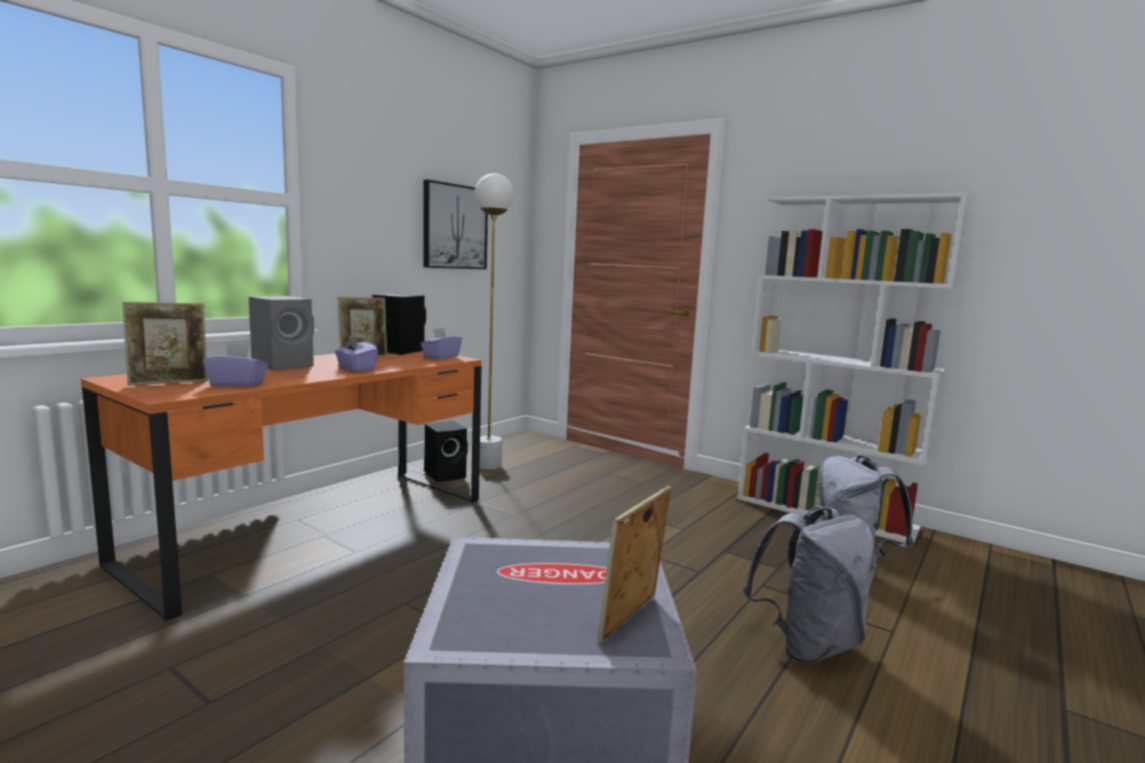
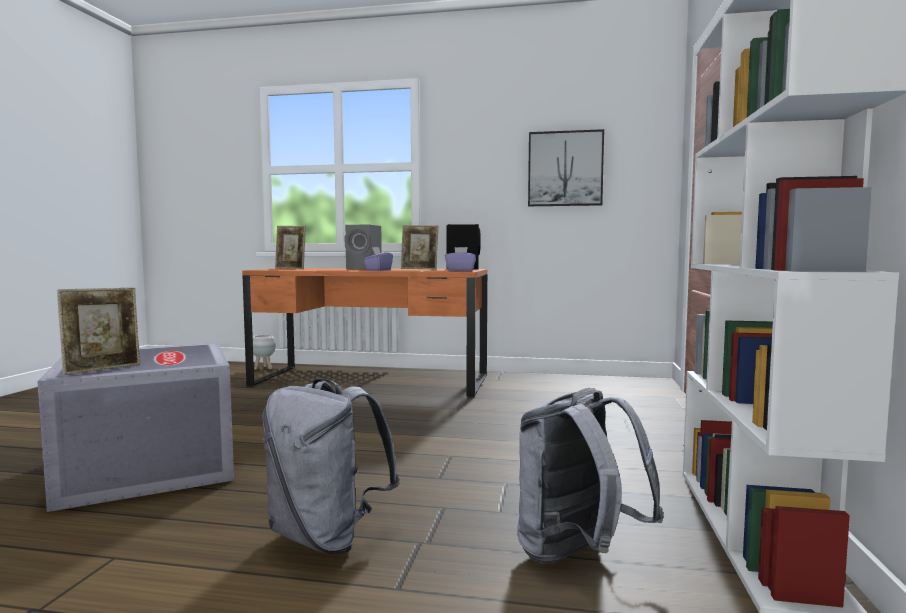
camera: 65 degrees right, 5 degrees down
(50, 588) = (264, 368): none -> white planter
(237, 384) = (302, 269): purple tissue box -> none
(446, 475) = (507, 382): black speaker -> none
(488, 465) = (551, 386): white floor lamp -> none
(631, 620) = (103, 369): picture frame -> picture frame turned 120 degrees clockwise

